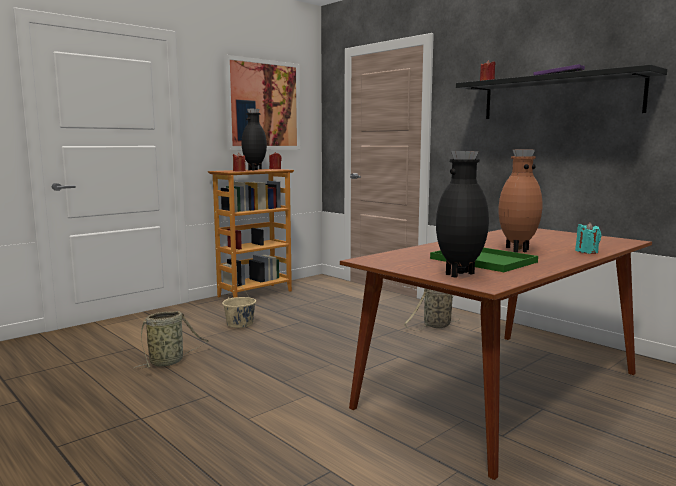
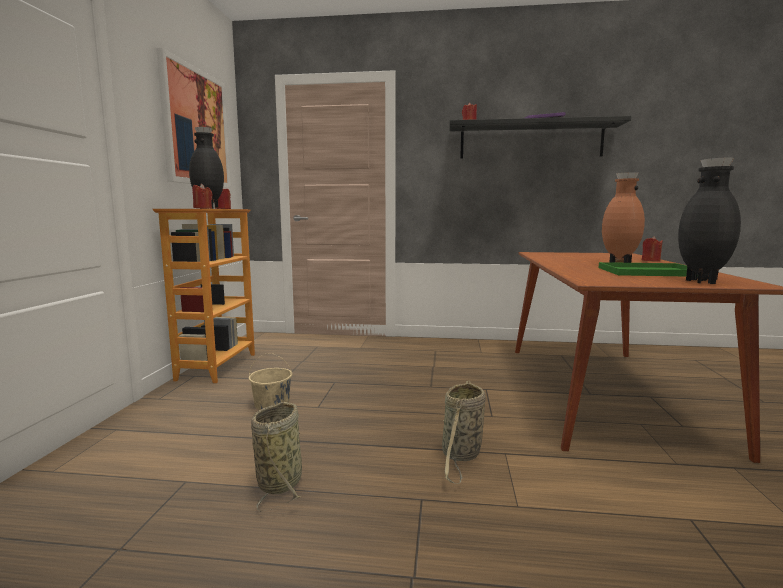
camera: 40 degrees left, 0 degrees up
(435, 326) = (452, 355): basket -> basket (461, 456)
(587, 251) = (650, 260): turquoise candle -> red candle

